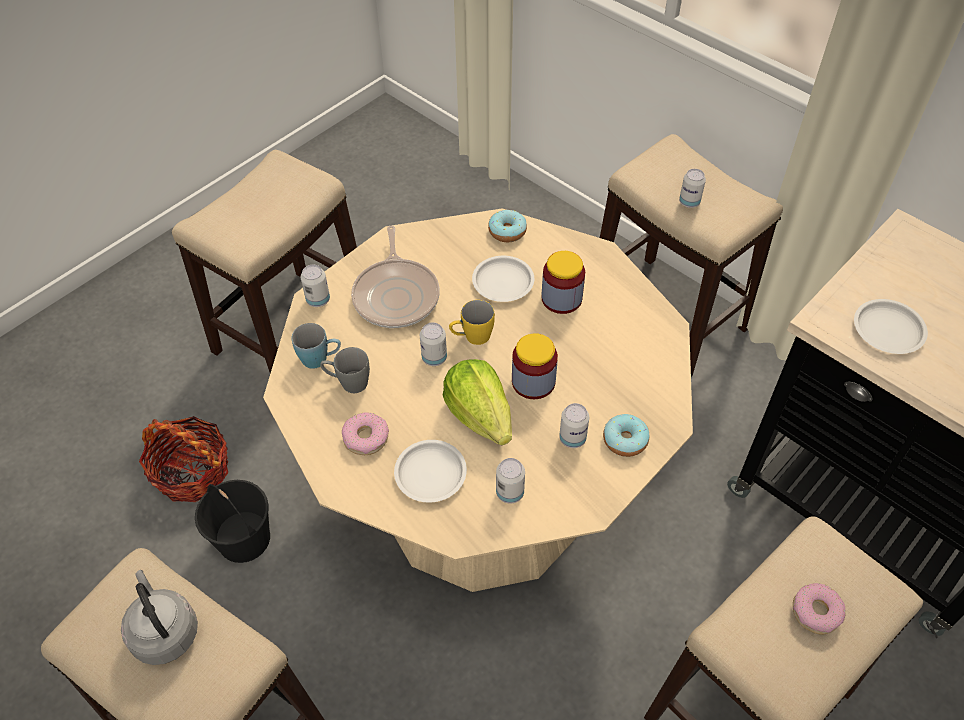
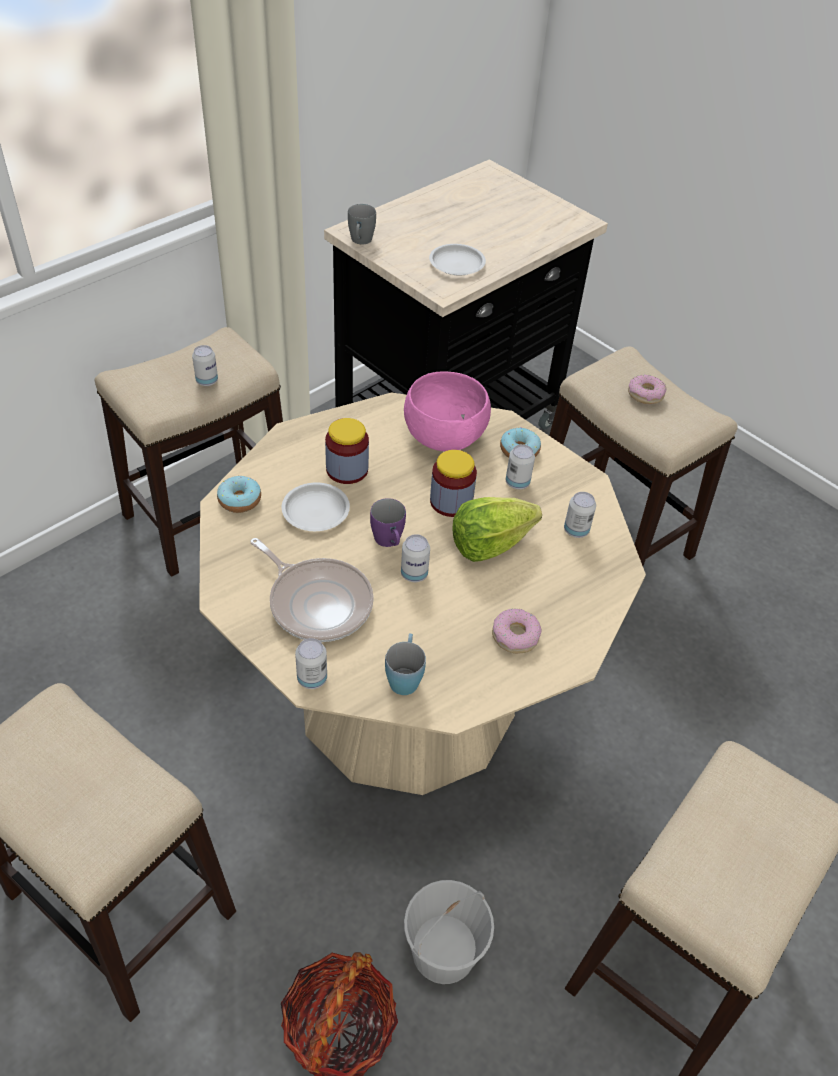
camera: 90 degrees left, 5 degrees down
(164, 631) = (726, 846): grey kettle -> none
(243, 538) = (443, 952): black bucket -> white bucket
(348, 383) = (441, 650): grey mug -> grey mug (360, 241)
(396, 295) = (317, 602): frying pan -> frying pan turned 45 degrees clockwise
(430, 473) = (557, 585): white plate -> none
(471, 337) = (389, 542): yellow mug -> purple mug
(630, 372) = (444, 436): none -> pink bowl

